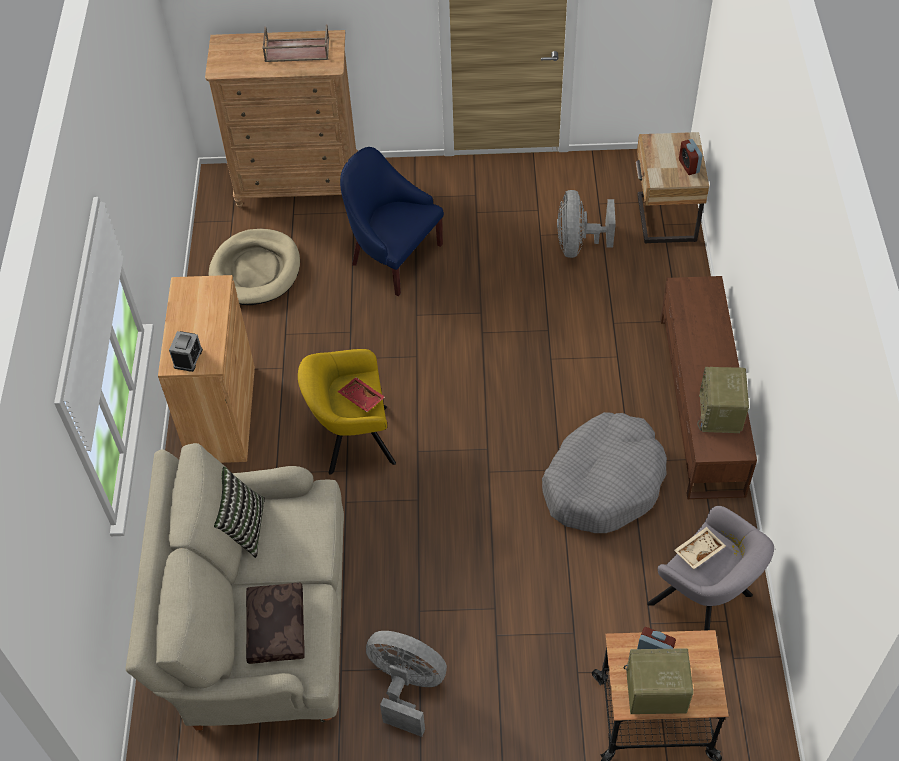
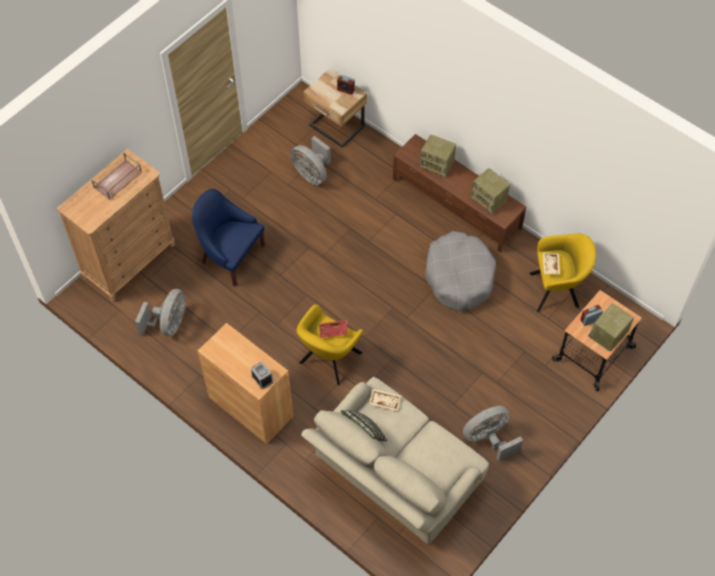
camera: 50 degrees left, 5 degrees up
(255, 270) = (169, 324): beige dog bed -> grey fan
(275, 627) = (434, 459): brown pillow -> none
(309, 515) = (385, 401): none -> beige tray
(393, 257) = (230, 256): blue armchair -> blue armchair turned 45 degrees clockwise
(704, 603) = (558, 290): grey armchair -> yellow armchair
(706, 327) = (437, 164): none -> radio

